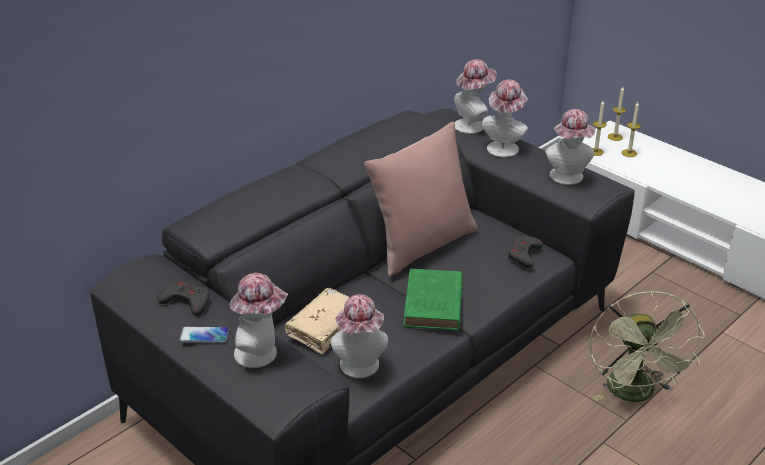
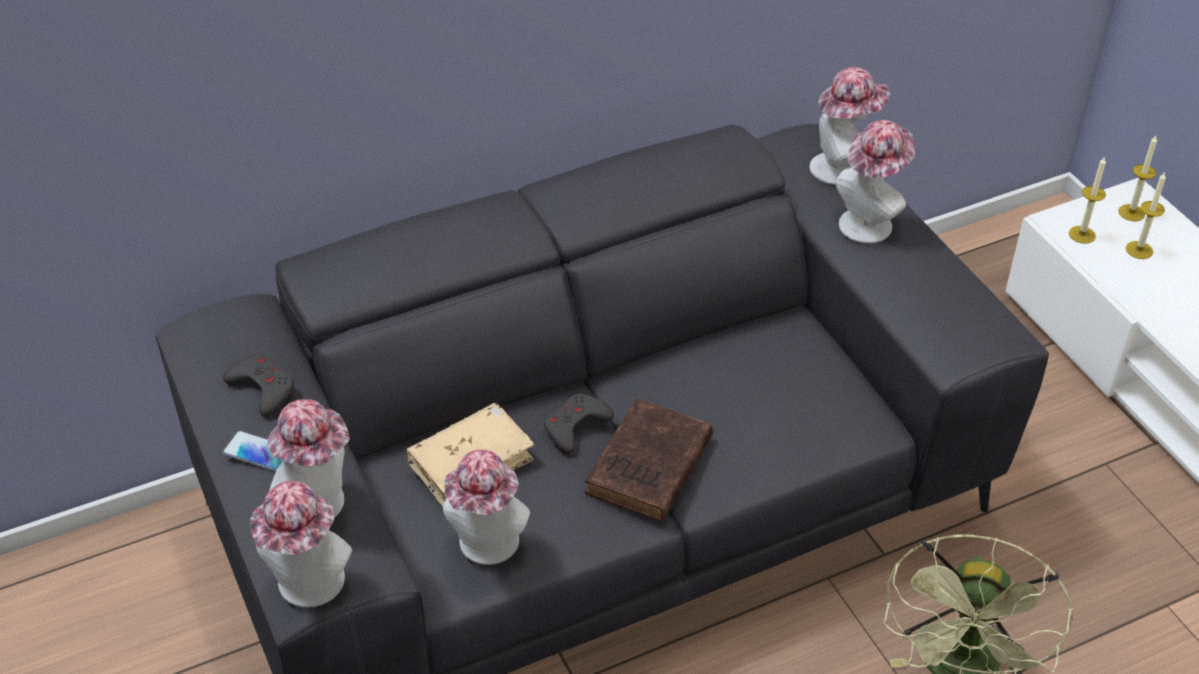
camera: 20 degrees right, 10 degrees up
(422, 245) = (685, 357): pink pillow -> none
(433, 305) = (647, 468): green book -> brown book
(524, 254) = (834, 414): grey game controller -> grey game controller (575, 427)
(567, 178) = (940, 307): hat -> hat (308, 588)

